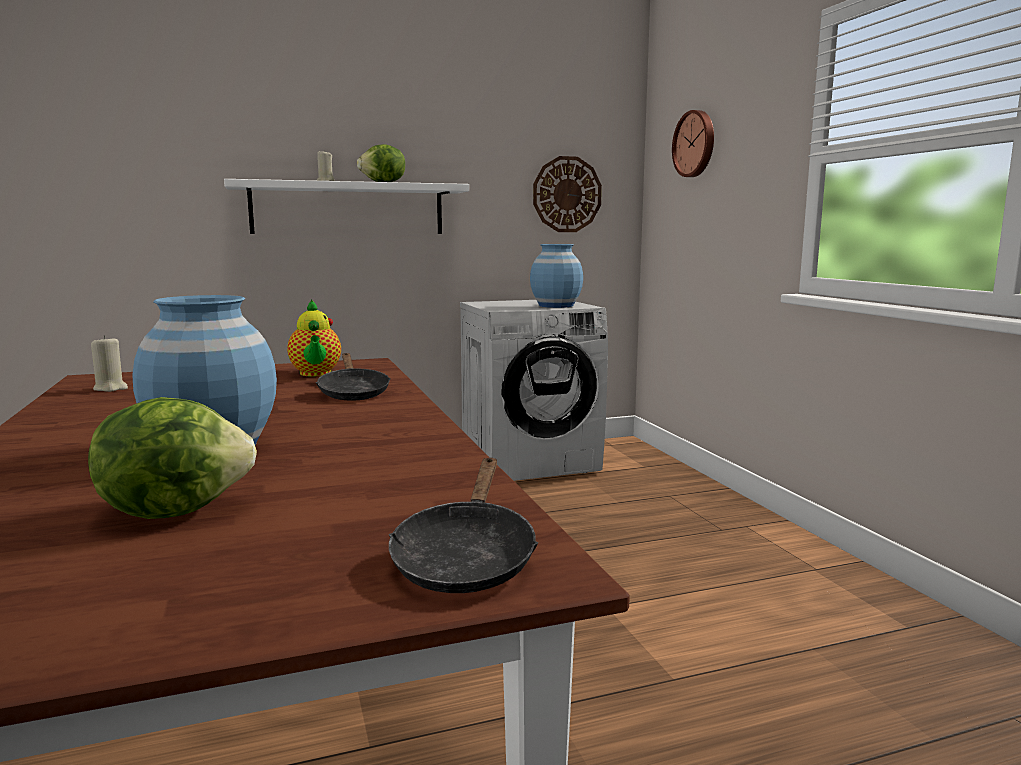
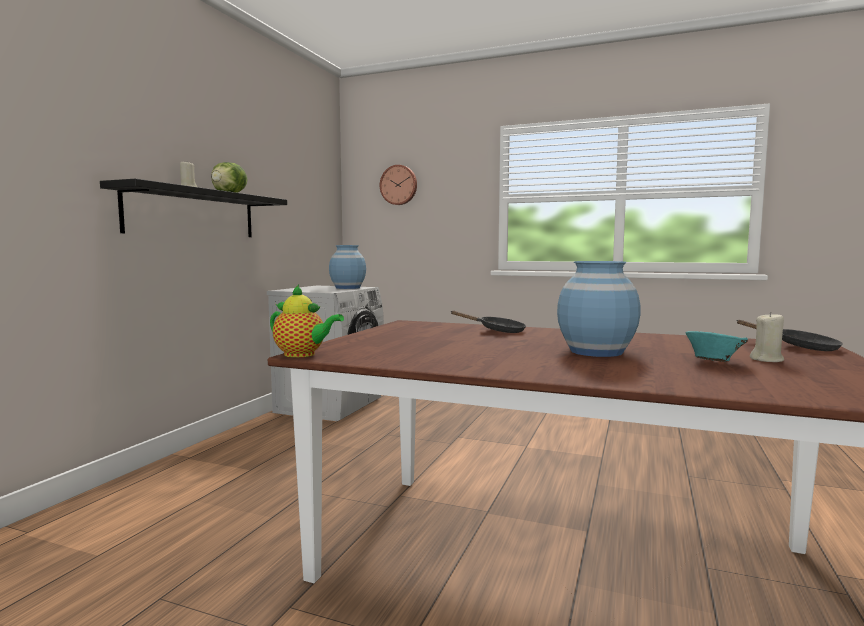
camera: 50 degrees left, 5 degrees down
(111, 388) = (369, 353): beige candle -> beige candle (767, 360)
(175, 510) = (712, 361): lettuce -> turquoise bowl
(315, 374) = (423, 329): teapot -> teapot (302, 355)
(348, 209) = (193, 214): white shelf -> black shelf
(567, 194) = (311, 211): wall clock -> none

